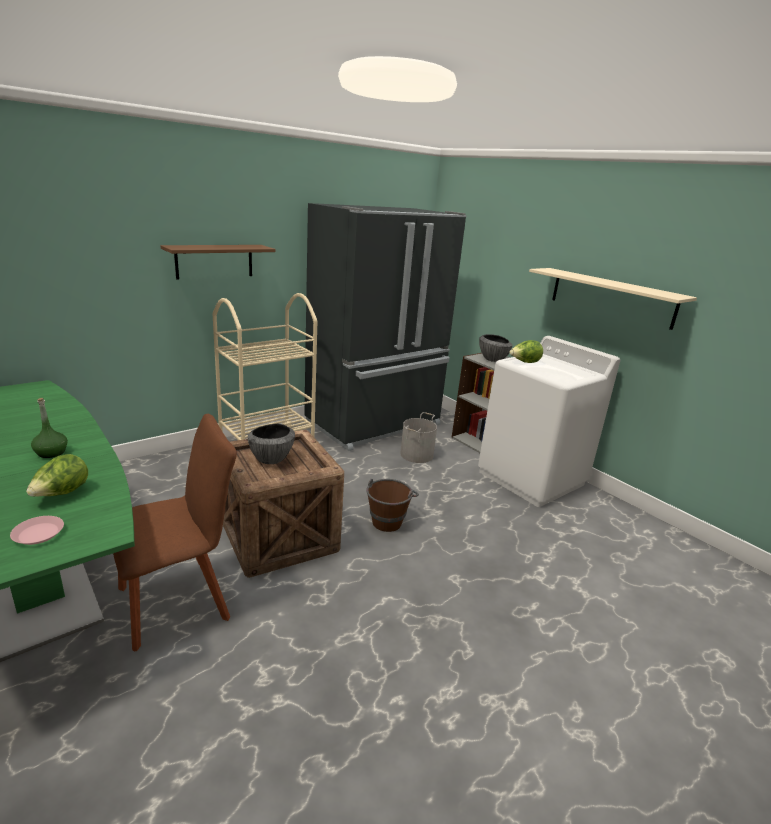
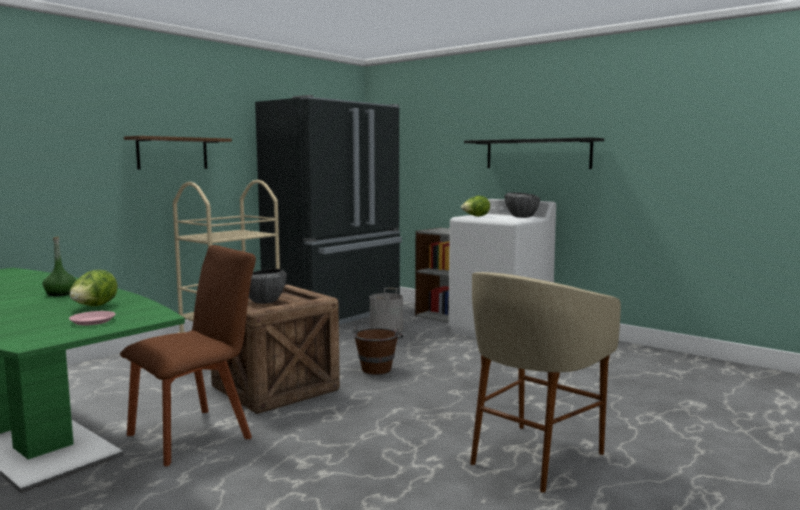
camera: 10 degrees left, 15 degrees down
(492, 359) = (443, 230): bowl -> bowl (522, 217)
(508, 725) = (534, 457): none -> beige stool
(611, 297) = (537, 154): beige shelf -> black shelf

